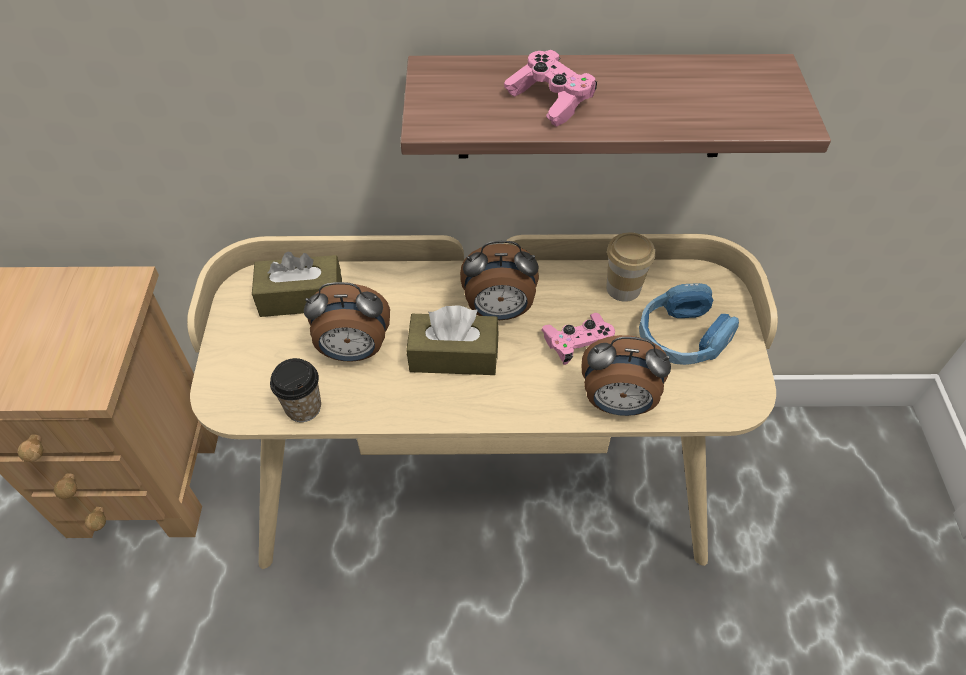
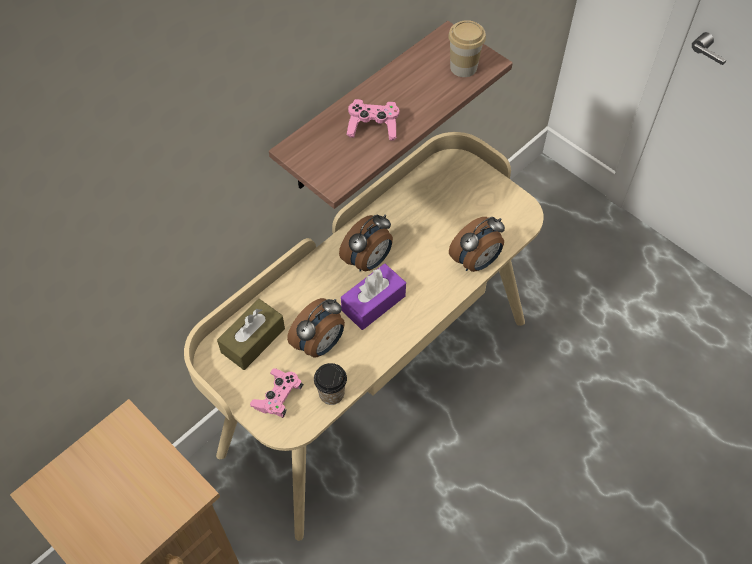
camera: 45 degrees left, 5 degrees up
(453, 355) = (373, 303): brown tissue box -> purple tissue box
(578, 345) = (426, 247): pink game controller -> pink game controller (278, 397)
(623, 288) = (414, 199): cup -> cup (463, 67)
(681, 338) = (469, 204): blue headphones -> none

